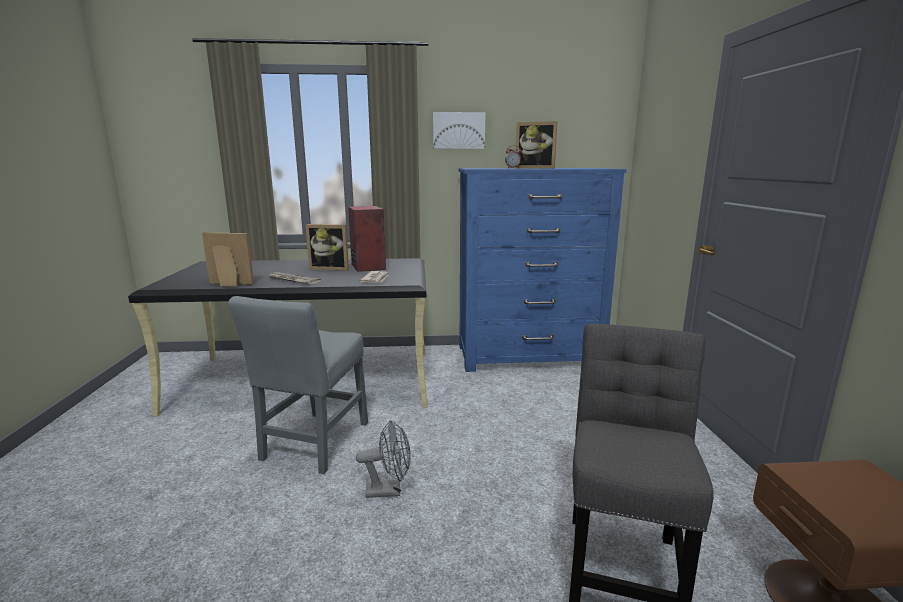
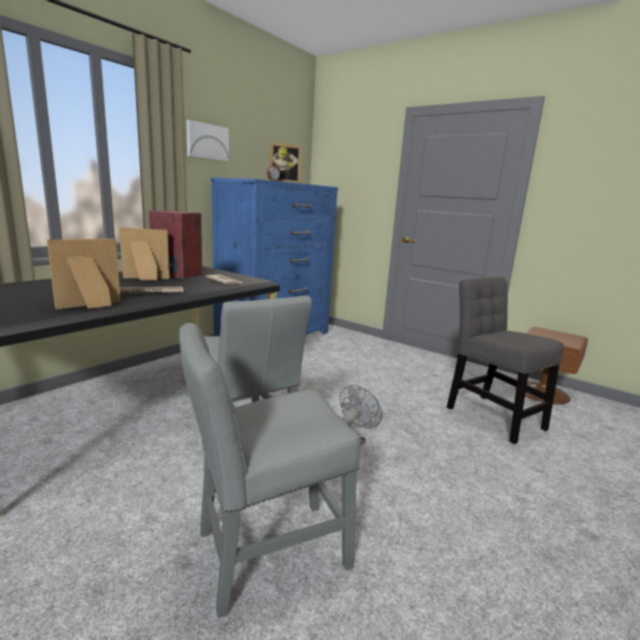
camera: 50 degrees left, 0 degrees up
(181, 523) = (265, 553): none -> grey chair
(330, 268) = (145, 279): picture frame -> picture frame turned 150 degrees counterclockwise

